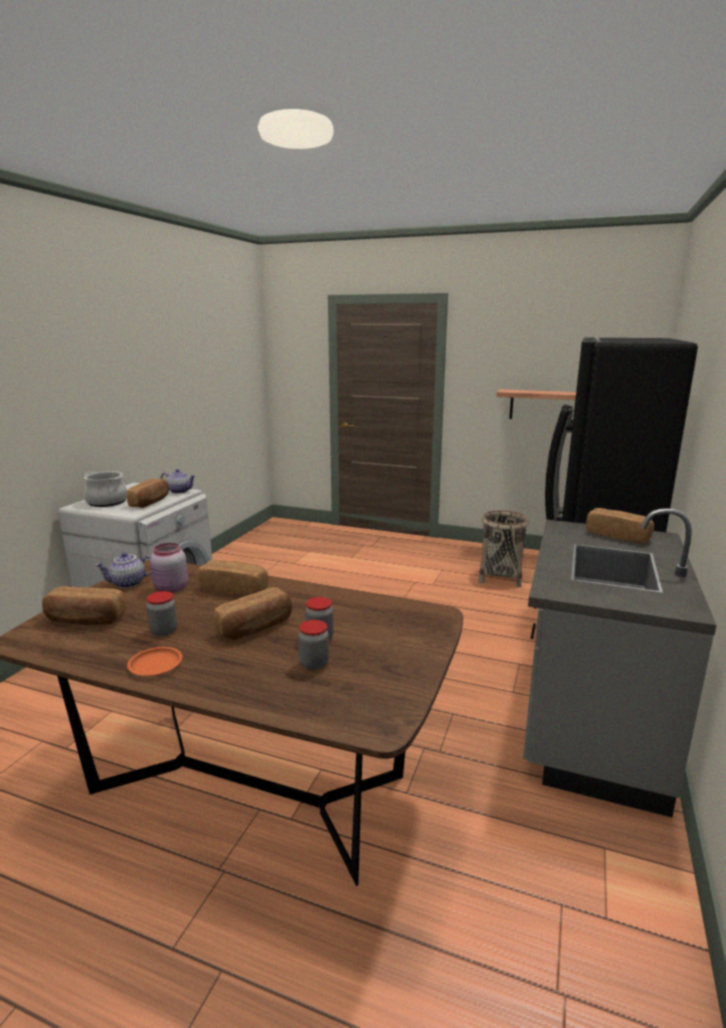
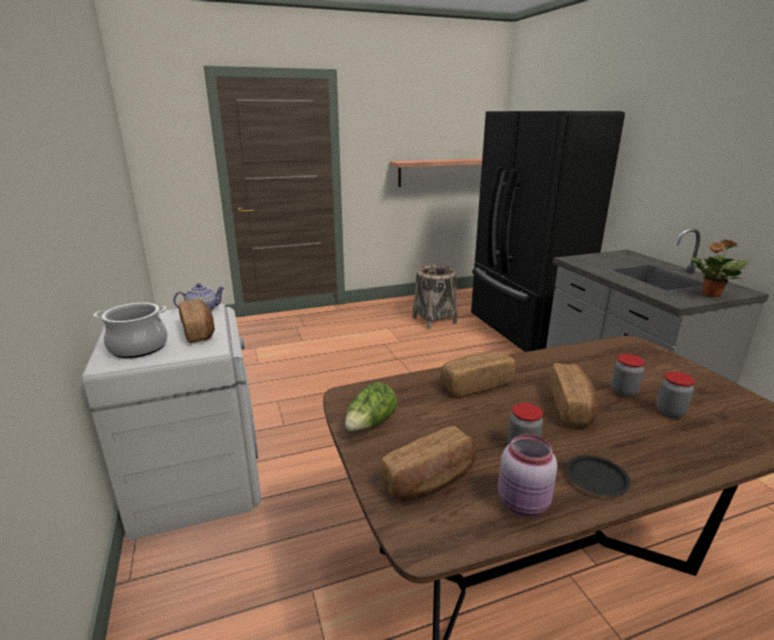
camera: 40 degrees left, 5 degrees up
(128, 583) = (370, 424): teapot -> lettuce
(156, 665) = (596, 479): orange plate -> black plate
(170, 589) = (424, 409): pink jar -> pink jar (524, 504)
(617, 535) = (610, 258): bread -> none
(619, 599) = (710, 295): none -> potted plant

